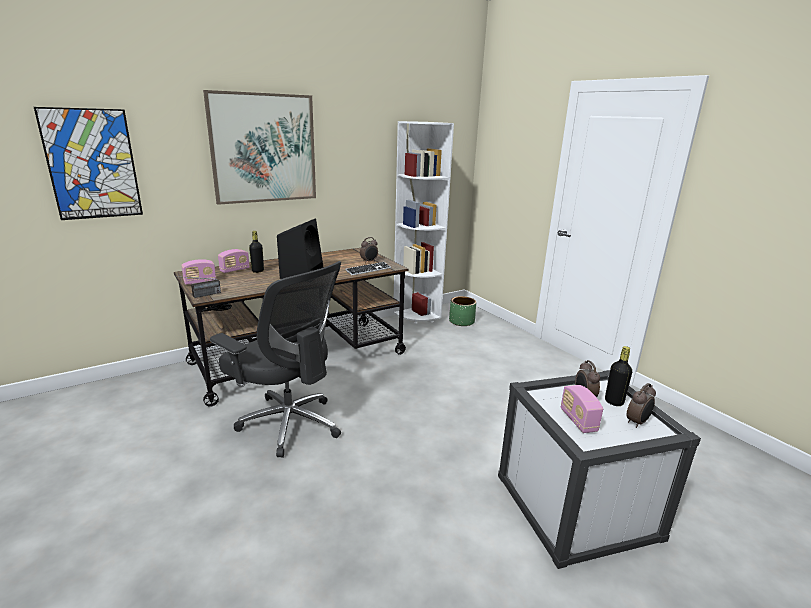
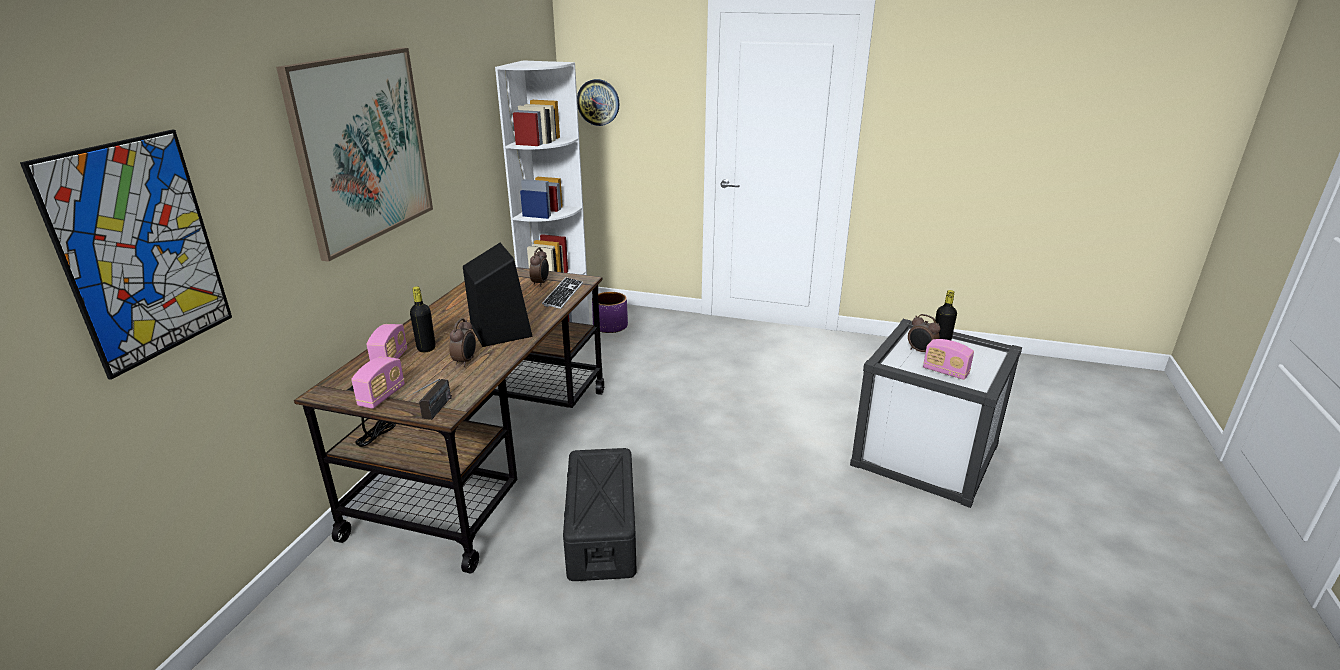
camera: 40 degrees left, 5 degrees up
(288, 423) = (602, 532): office chair -> black storage box
(462, 321) = (610, 326): green planter -> purple planter
(494, 160) = (598, 102): none -> wall clock
(637, 422) = (975, 354): alarm clock -> alarm clock (465, 361)

